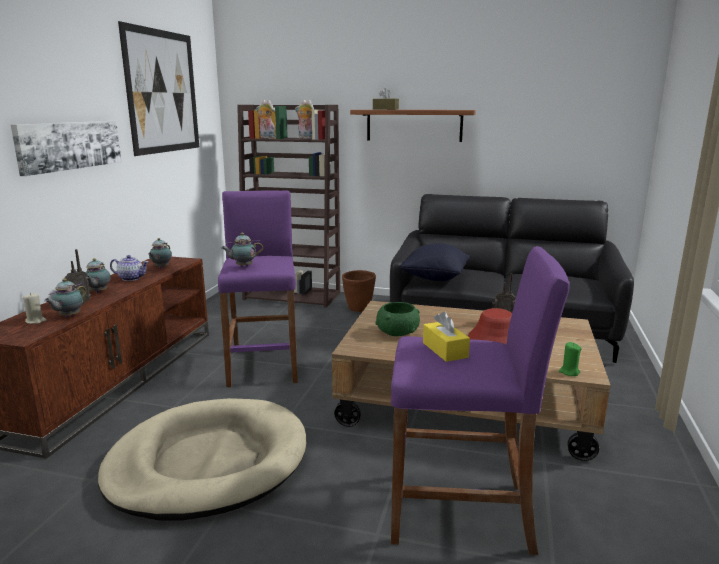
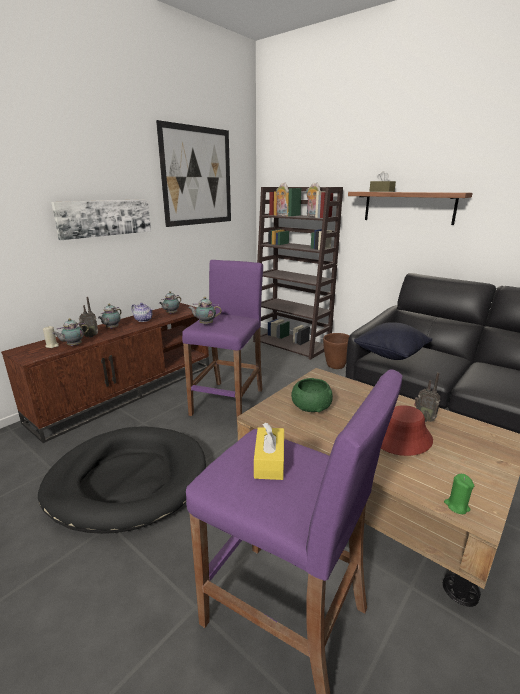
camera: 25 degrees right, 5 degrees up
(208, 463) = (128, 480): beige dog bed -> black dog bed

